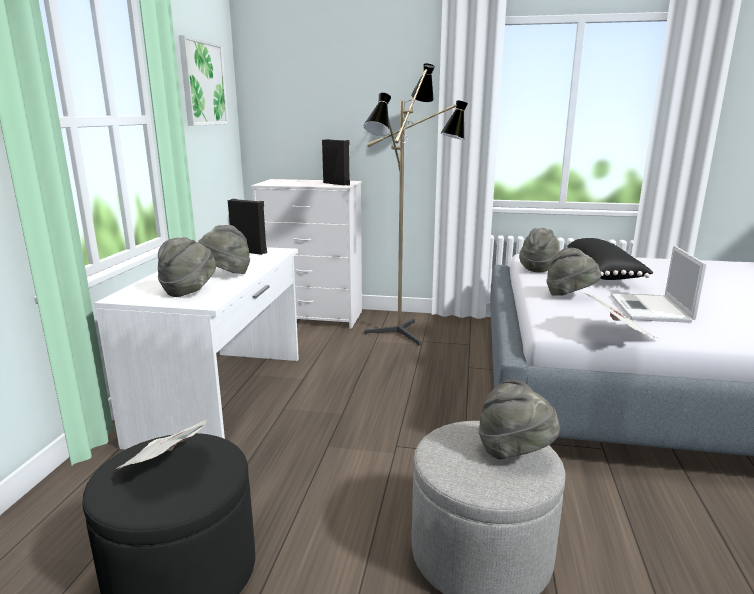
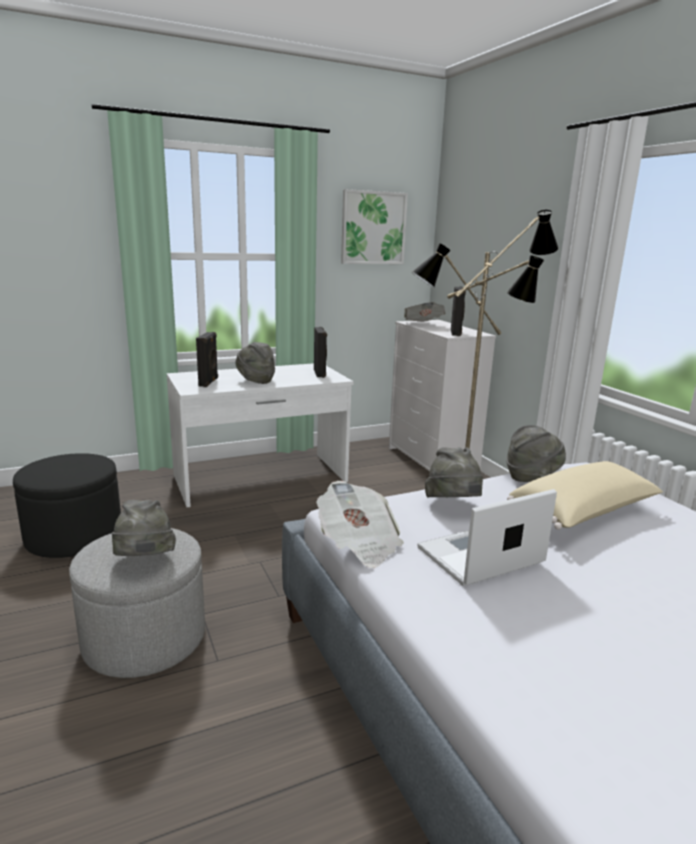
camera: 55 degrees right, 0 degrees up
(169, 464) = (69, 465): newspaper -> newspaper (423, 324)
(189, 291) = (209, 382): grey hat -> black speaker
(604, 273) = (584, 513): black pillow -> beige pillow

